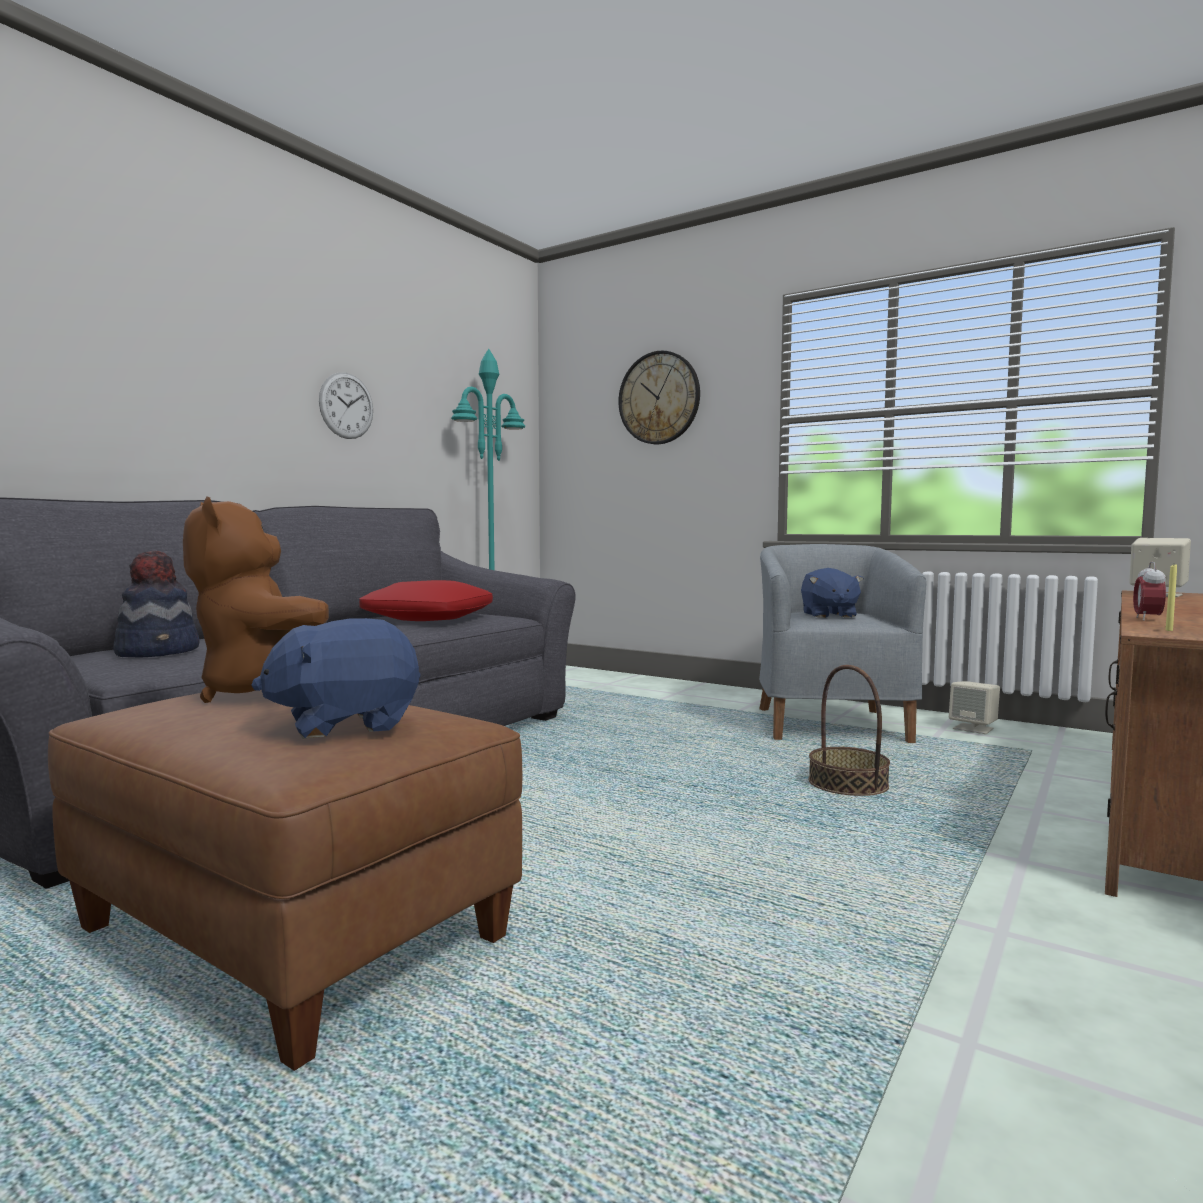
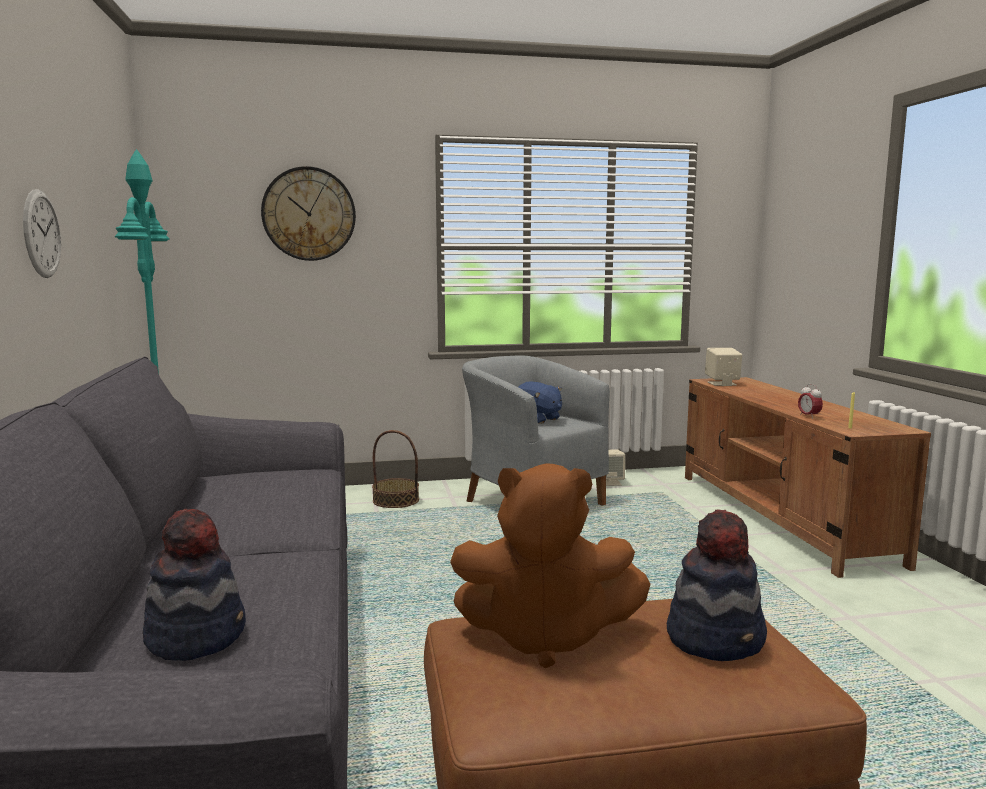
camera: 45 degrees left, 5 degrees up
(345, 724) = (716, 638): blue plush toy -> hat
(428, 618) = (256, 493): red pillow -> none
(848, 783) = (635, 550): basket -> basket (396, 500)

